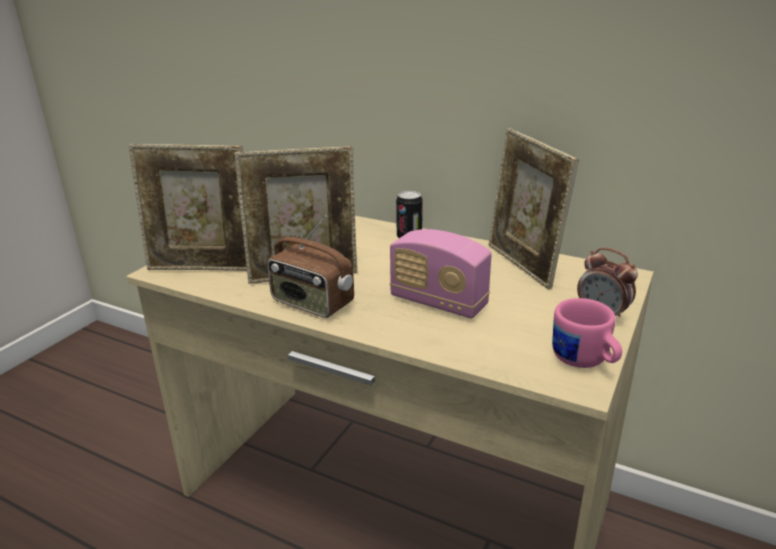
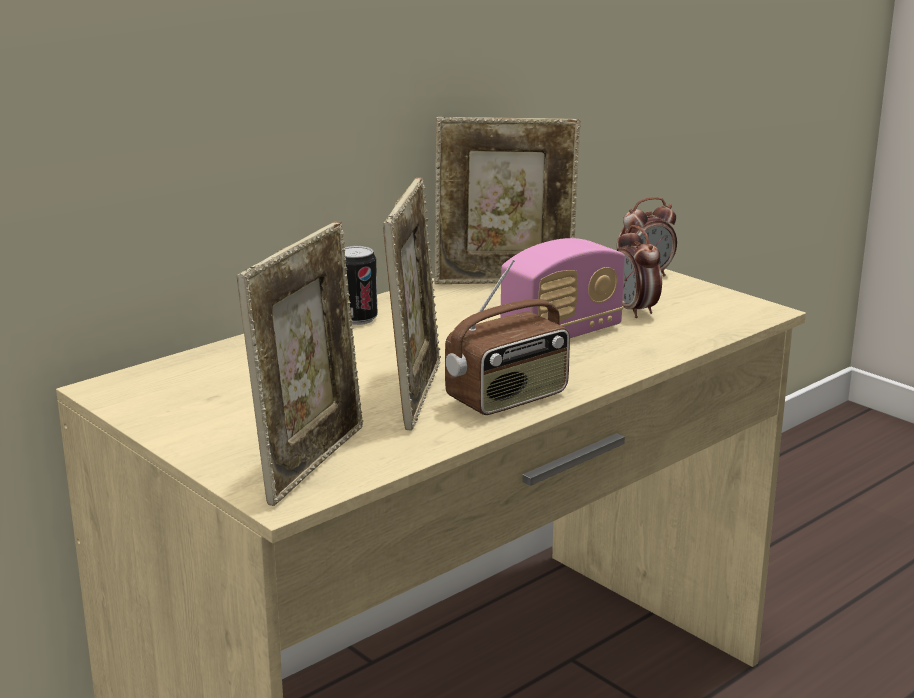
camera: 70 degrees left, 5 degrees down
(515, 323) = (635, 311): none -> alarm clock
(584, 362) = (726, 301): pink mug -> none

